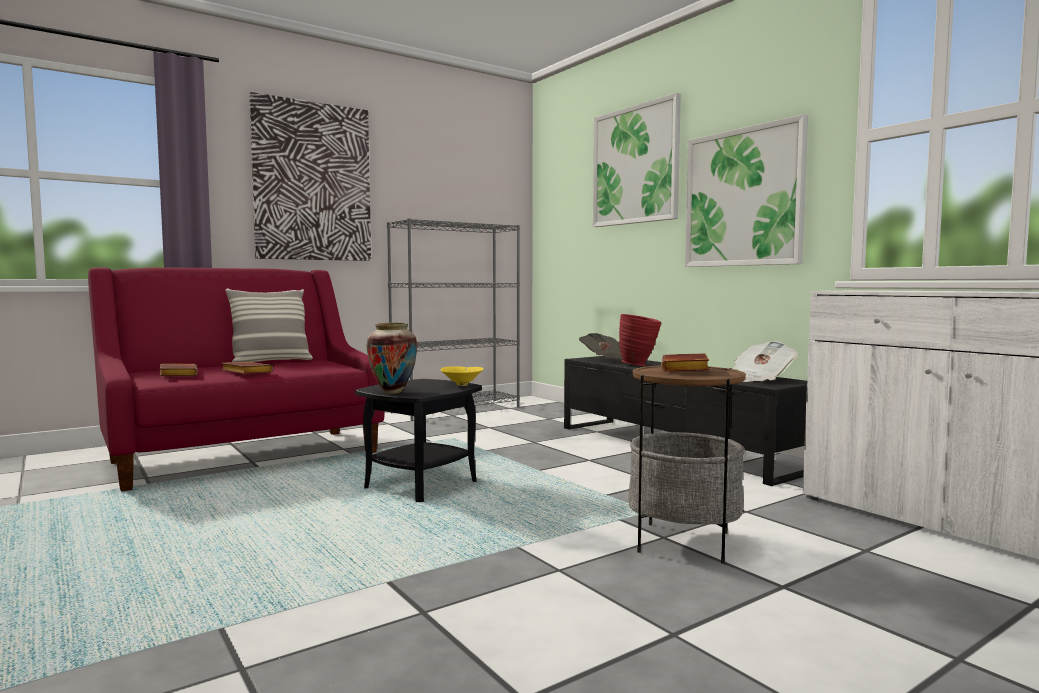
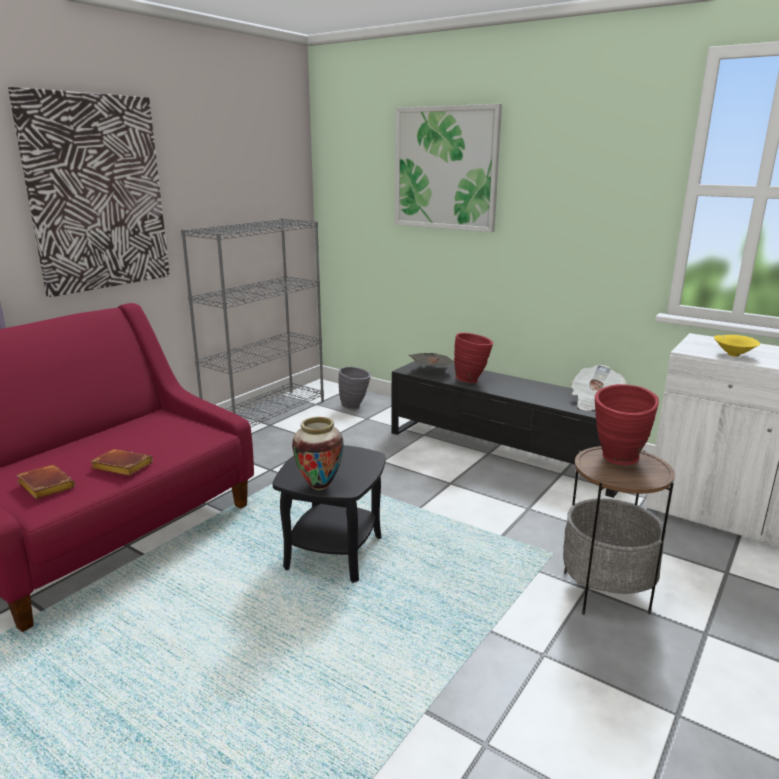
camera: 20 degrees left, 15 degrees up
(271, 362) = (113, 429): pillow -> none
(462, 385) = (367, 456): yellow bowl -> yellow bowl (732, 355)
(546, 412) = (355, 407): none -> grey vase
(686, 369) = (618, 461): brown book -> red vase
(743, 198) = (567, 223): picture -> none

